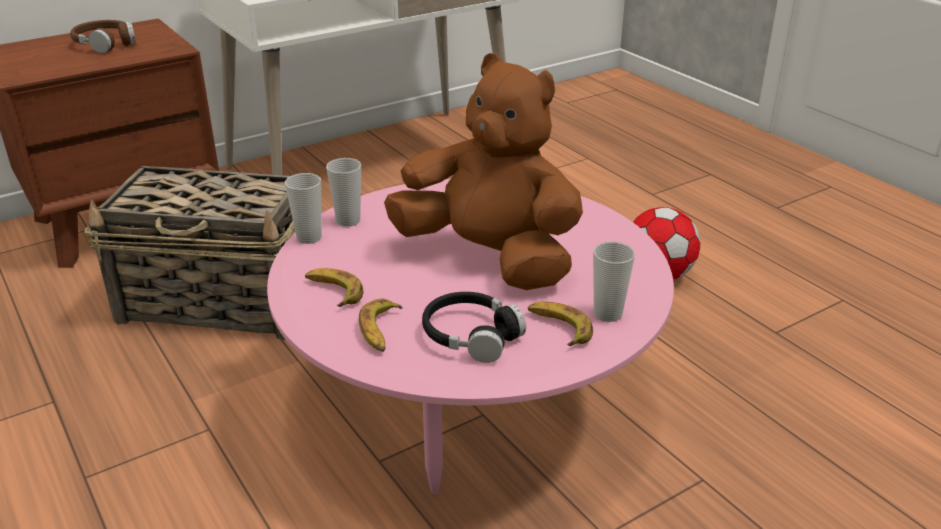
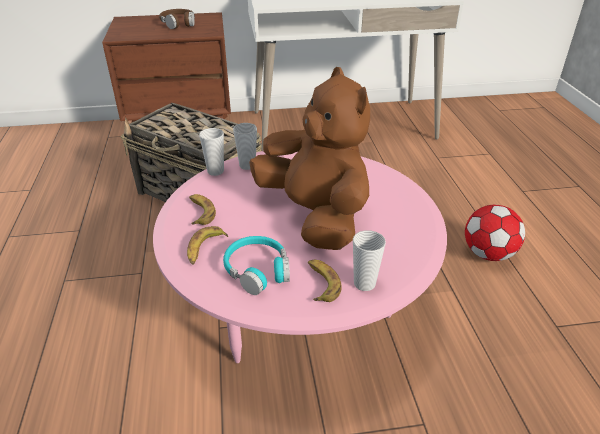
camera: 25 degrees right, 5 degrees up
(471, 336) = (258, 270): black headphones -> turquoise headphones

